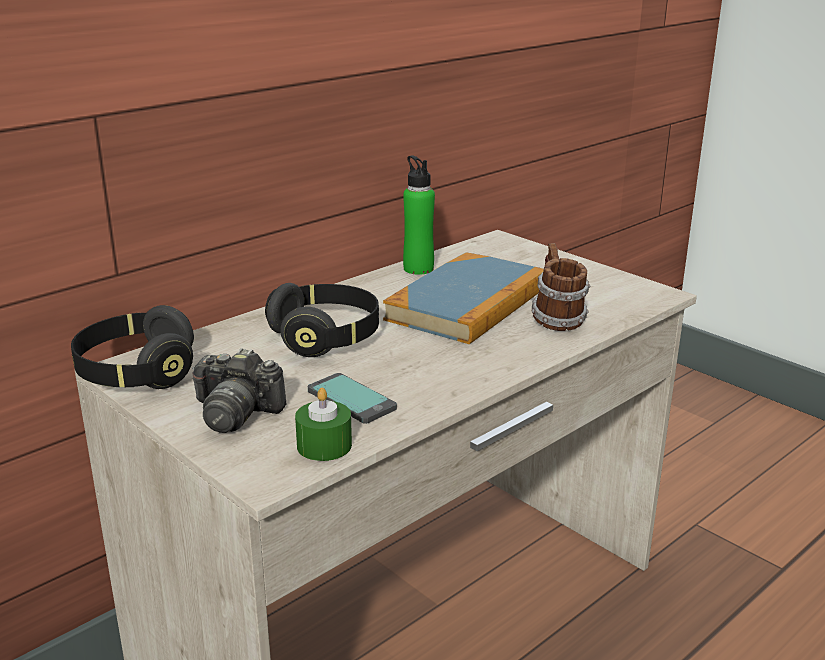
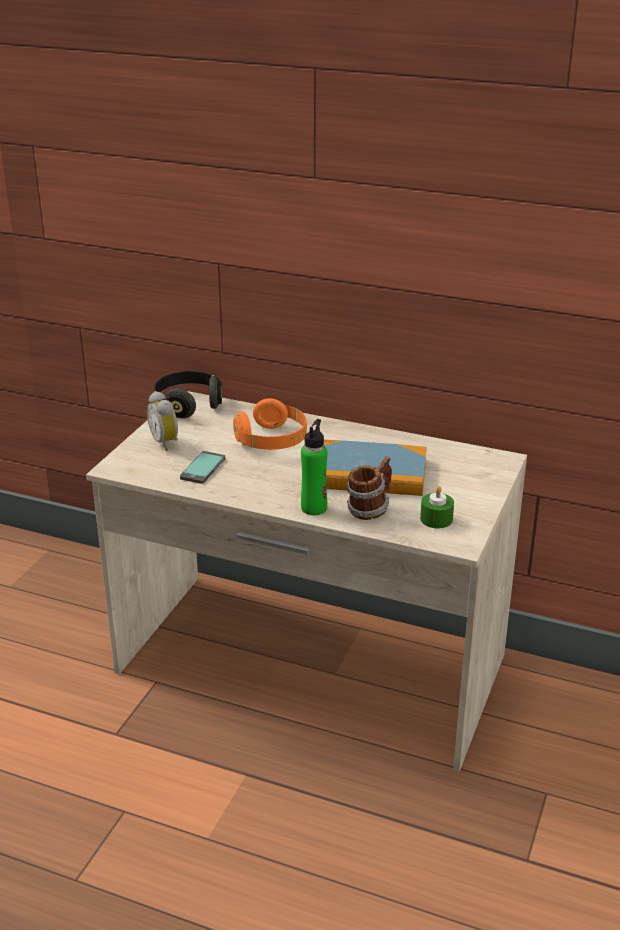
camera: 65 degrees right, 5 degrees up
(236, 413) = (166, 442): camera -> alarm clock
(324, 445) = (151, 474): green candle -> green candle (436, 519)
(326, 337) = (272, 441): black headphones -> orange headphones
(418, 268) = (408, 442): green bottle -> green bottle (314, 508)

